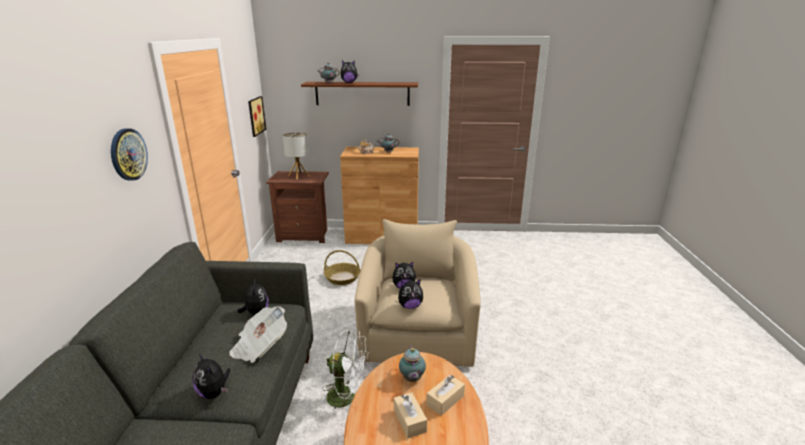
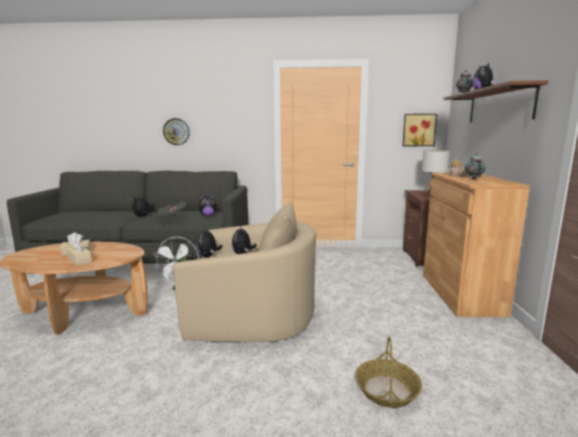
camera: 90 degrees right, 10 degrees down
(128, 154) = (232, 117): wall clock -> wall clock (176, 131)
(342, 278) = (347, 279): basket -> basket (387, 390)
(412, 379) = (111, 253): teapot -> none

